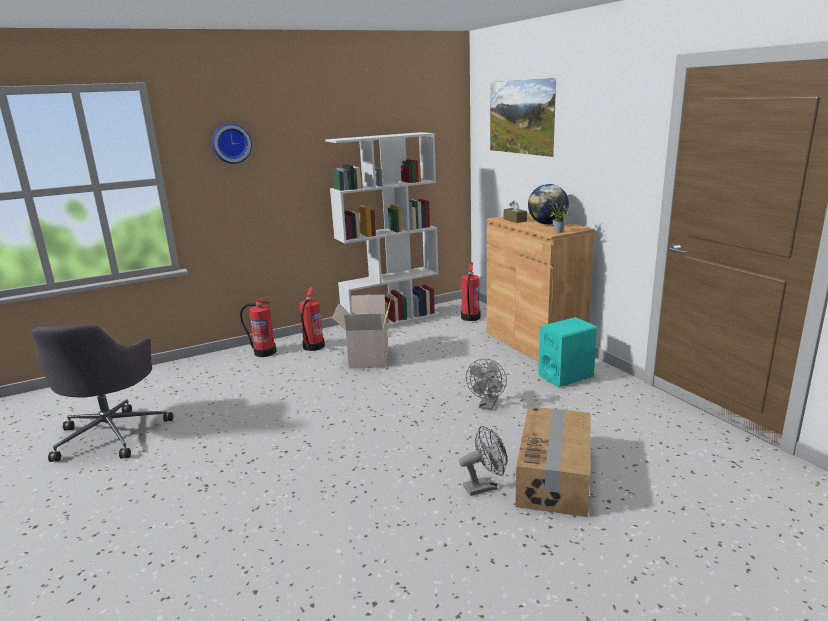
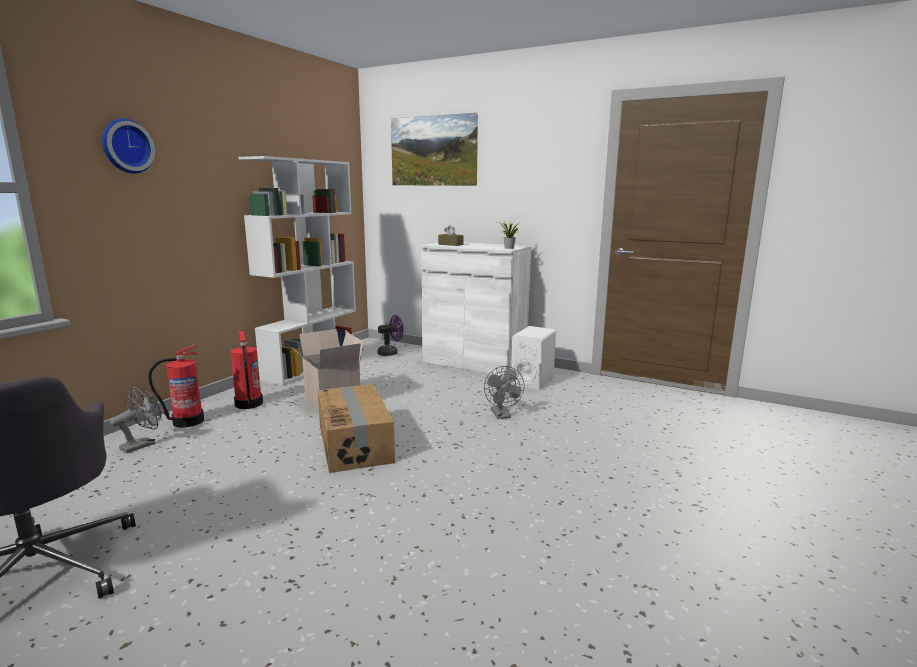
camera: 35 degrees left, 5 degrees down
(470, 317) = (391, 353): fire extinguisher -> purple fan
(484, 486) = (588, 477): grey fan -> grey fan (143, 444)
(534, 343) = (474, 362): brown cabinet -> white cabinet
(547, 224) = (485, 245): globe -> none
(555, 476) = (627, 452): cardboard box -> cardboard box (355, 443)
(565, 376) = (532, 381): turquoise speaker -> white speaker

